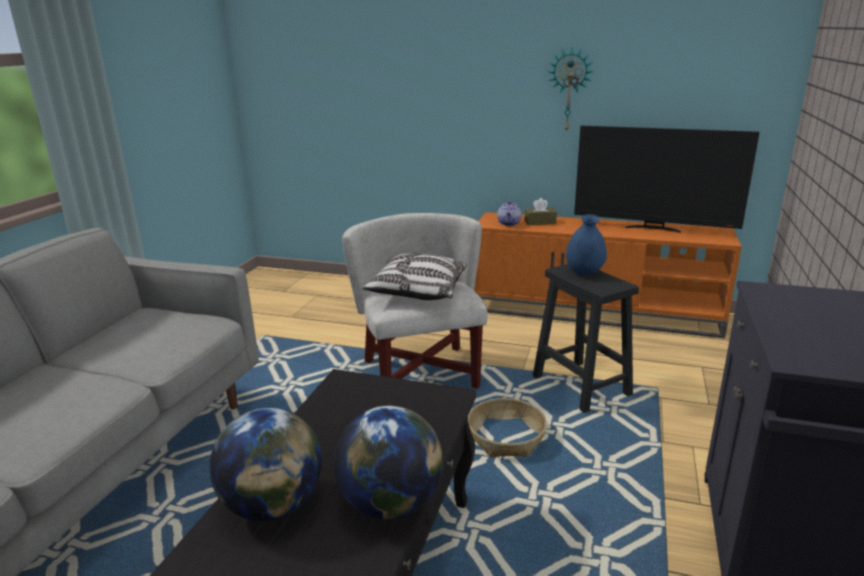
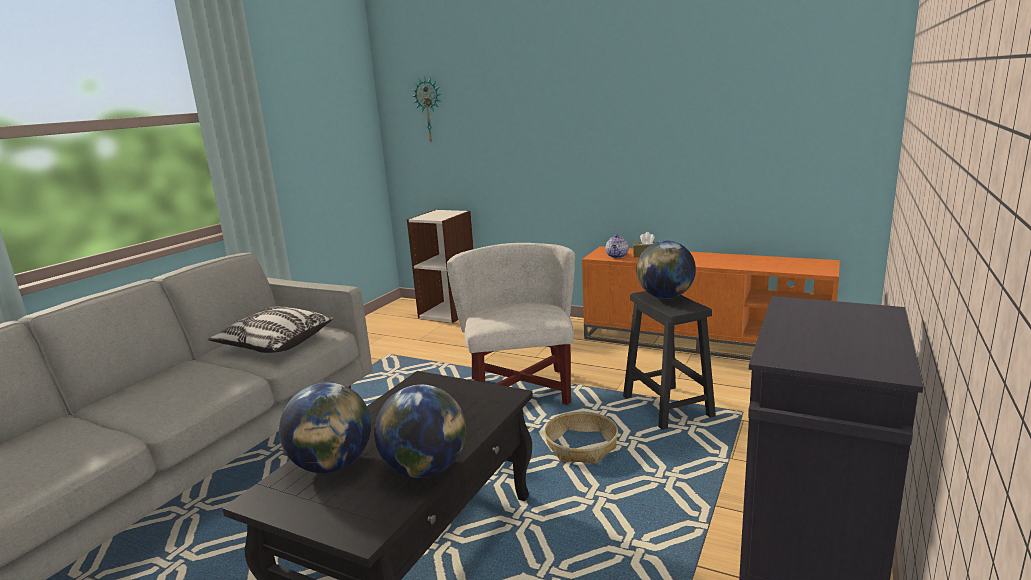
camera: 10 degrees right, 5 degrees down
(317, 283) = (449, 312): none -> bookcase
(417, 292) = (512, 312): pillow -> pillow (275, 344)
(569, 90) = (673, 131): wall clock -> wall clock (429, 110)
(584, 273) = (665, 297): blue vase -> globe
(653, 228) = (756, 260): television -> none

